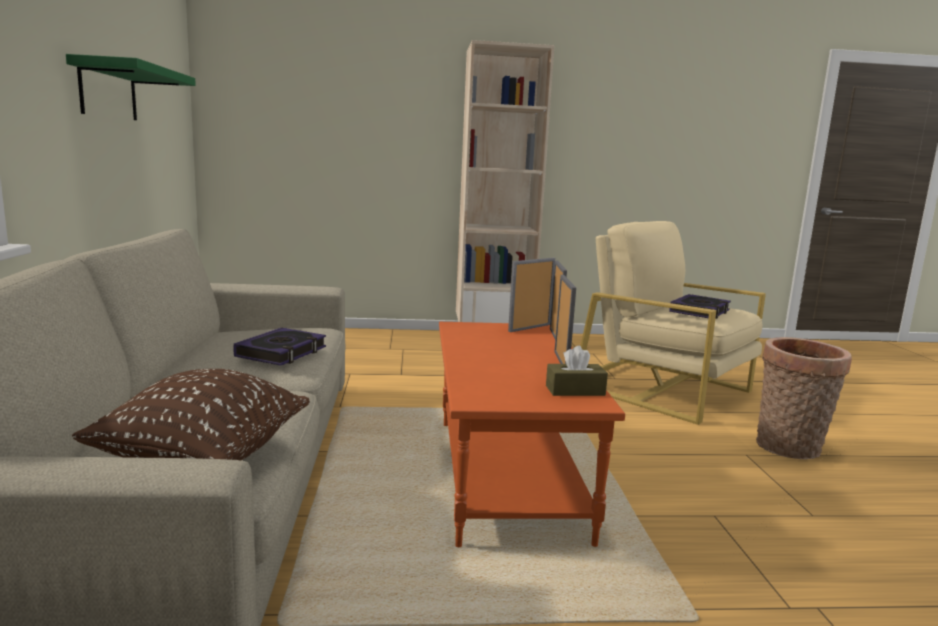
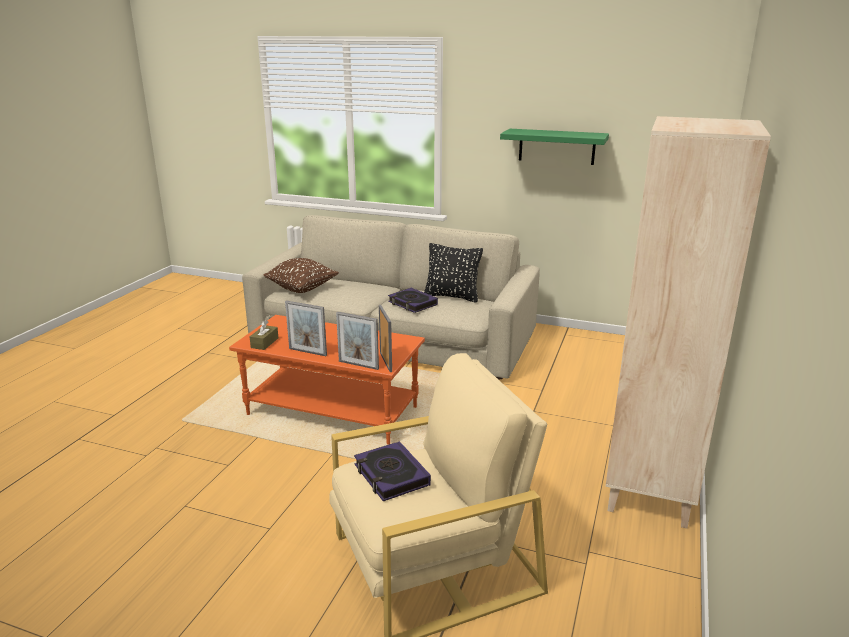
camera: 115 degrees right, 10 degrees up
(217, 344) = (452, 296): none -> black pillow
(790, 449) = (252, 564): basket -> none

